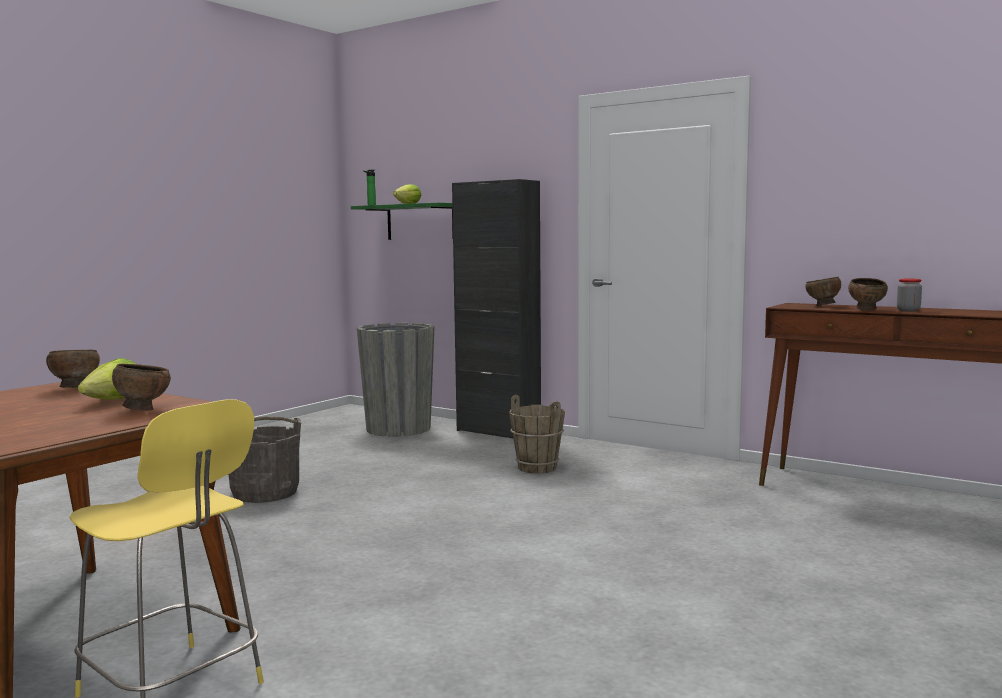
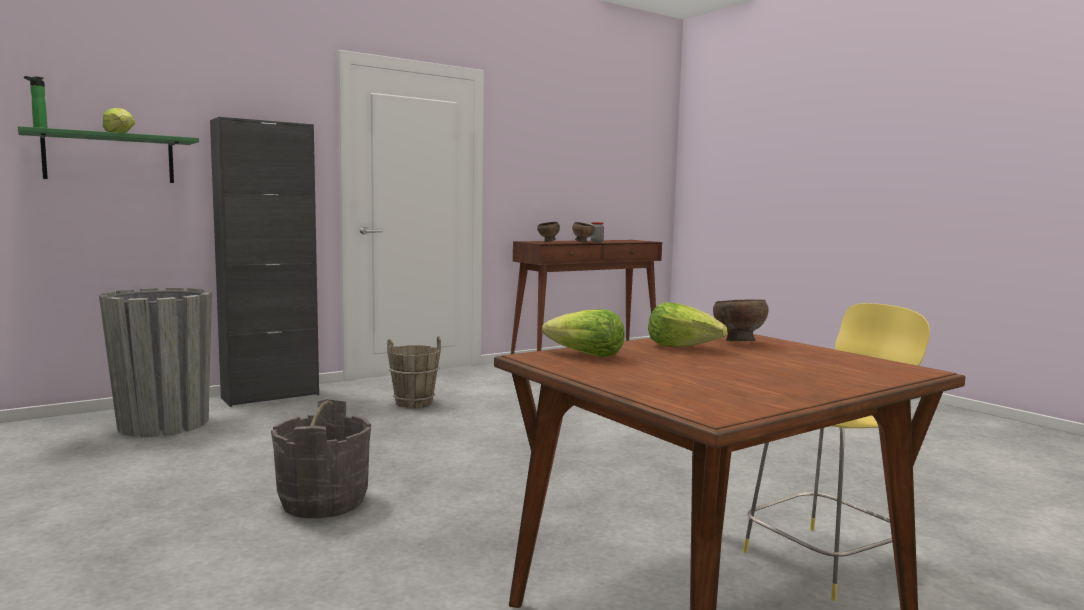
camera: 70 degrees left, 0 degrees up
(74, 388) = (585, 355): brown bowl -> lettuce

